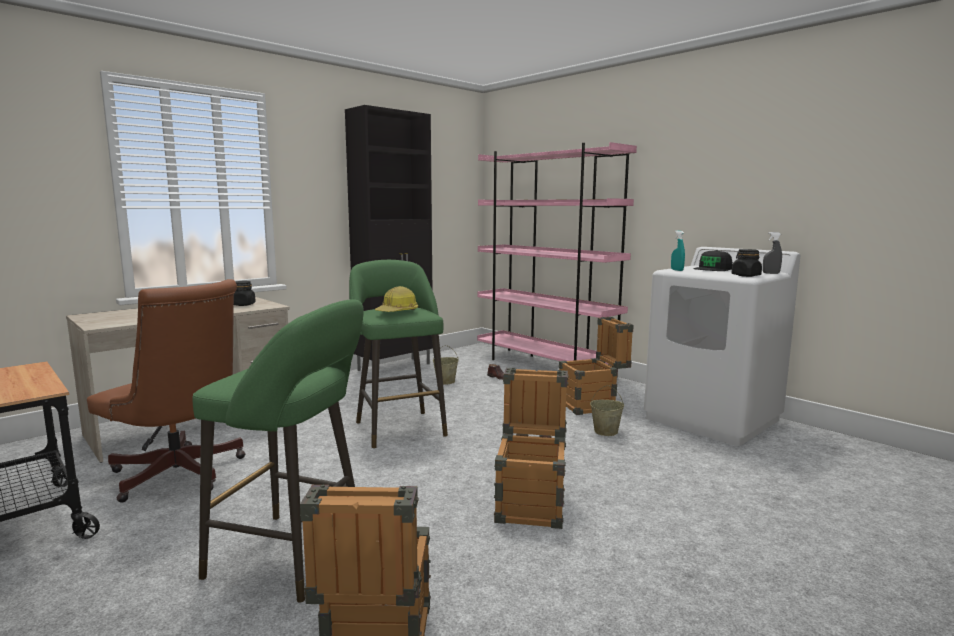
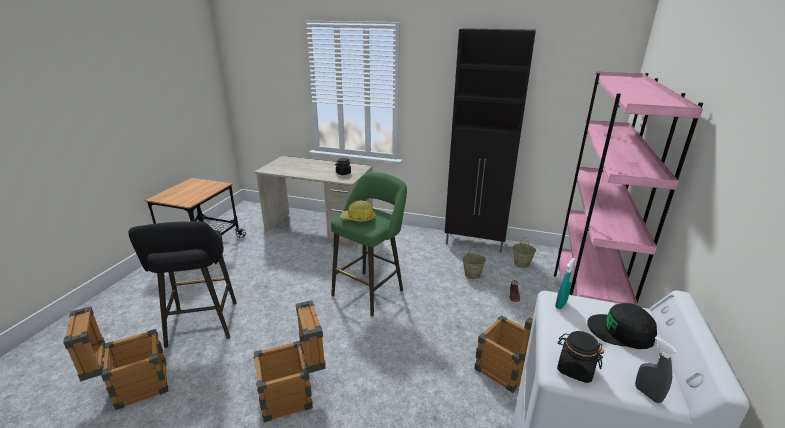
camera: 60 degrees right, 15 degrees up
(180, 476) = (263, 257): brown office chair -> none
(295, 556) = (201, 327): green stool -> black stool
(606, 431) = (454, 400): beige bucket -> beige bucket (522, 264)

